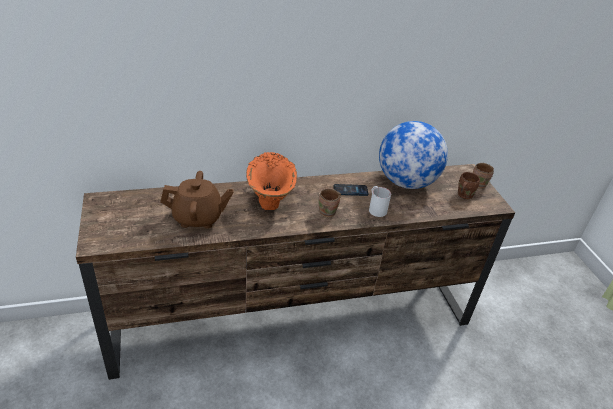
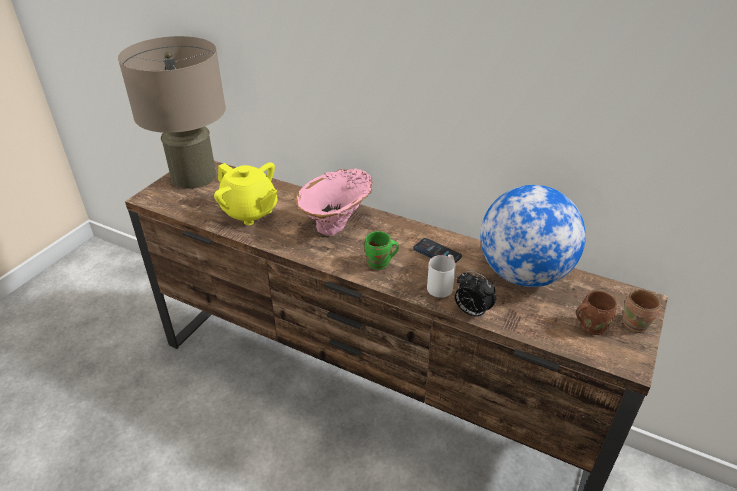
camera: 45 degrees right, 0 degrees up
(111, 210) = (194, 176): none -> beige table lamp
(198, 218) = (250, 212): brown teapot -> yellow teapot
(271, 199) = (337, 225): orange vase -> pink vase
(329, 212) = (380, 264): brown mug -> green mug
(408, 216) = (471, 312): none -> alarm clock

